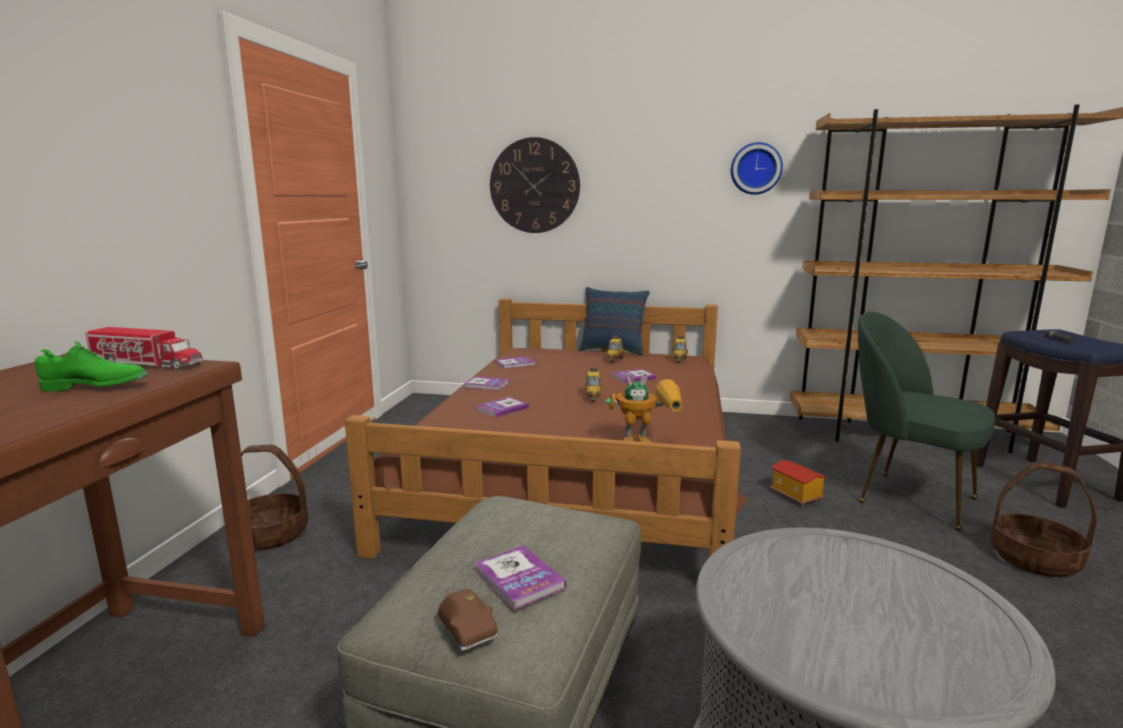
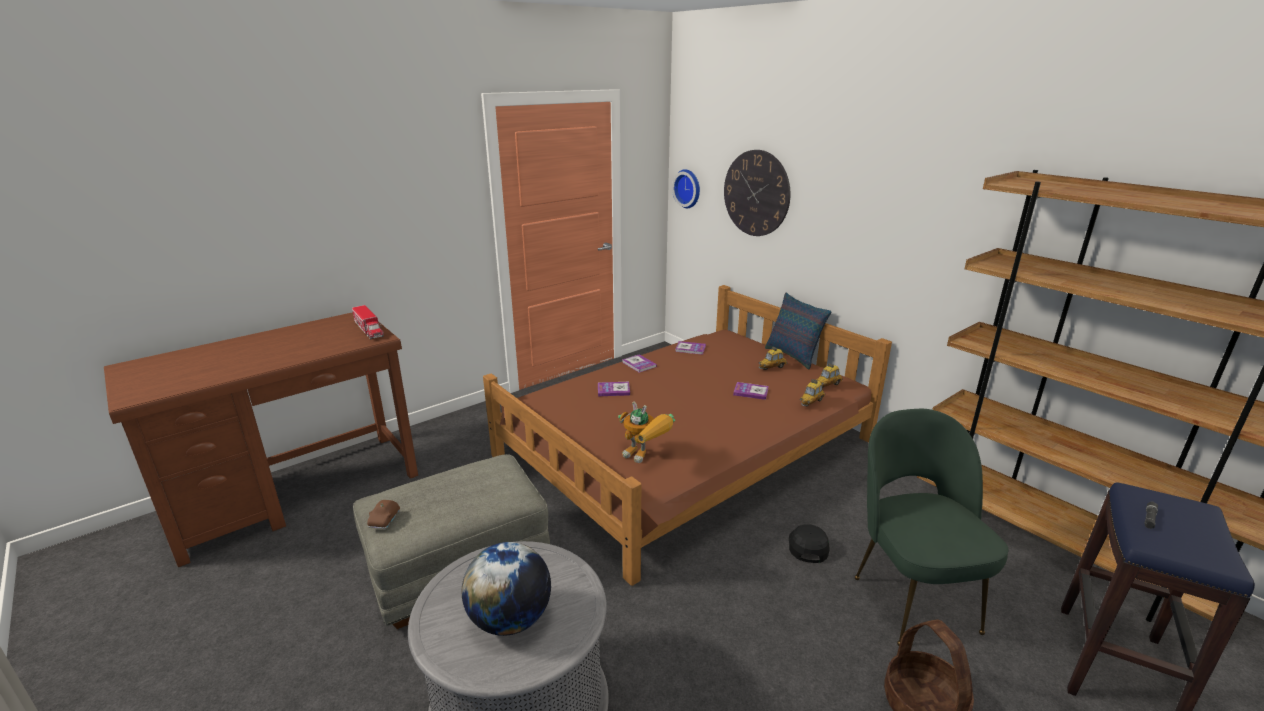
camera: 40 degrees right, 10 degrees up
(96, 387) = (330, 343): green shoe -> none
(270, 535) = (472, 423): basket -> none
(519, 578) = (434, 507): book -> none
(593, 397) = (687, 401): toy car -> toy car (811, 402)
(755, 168) = (949, 211): wall clock -> wall clock (688, 188)
(795, 496) = (807, 546): toy house -> black cap
(888, 616) = (510, 619): none -> globe

